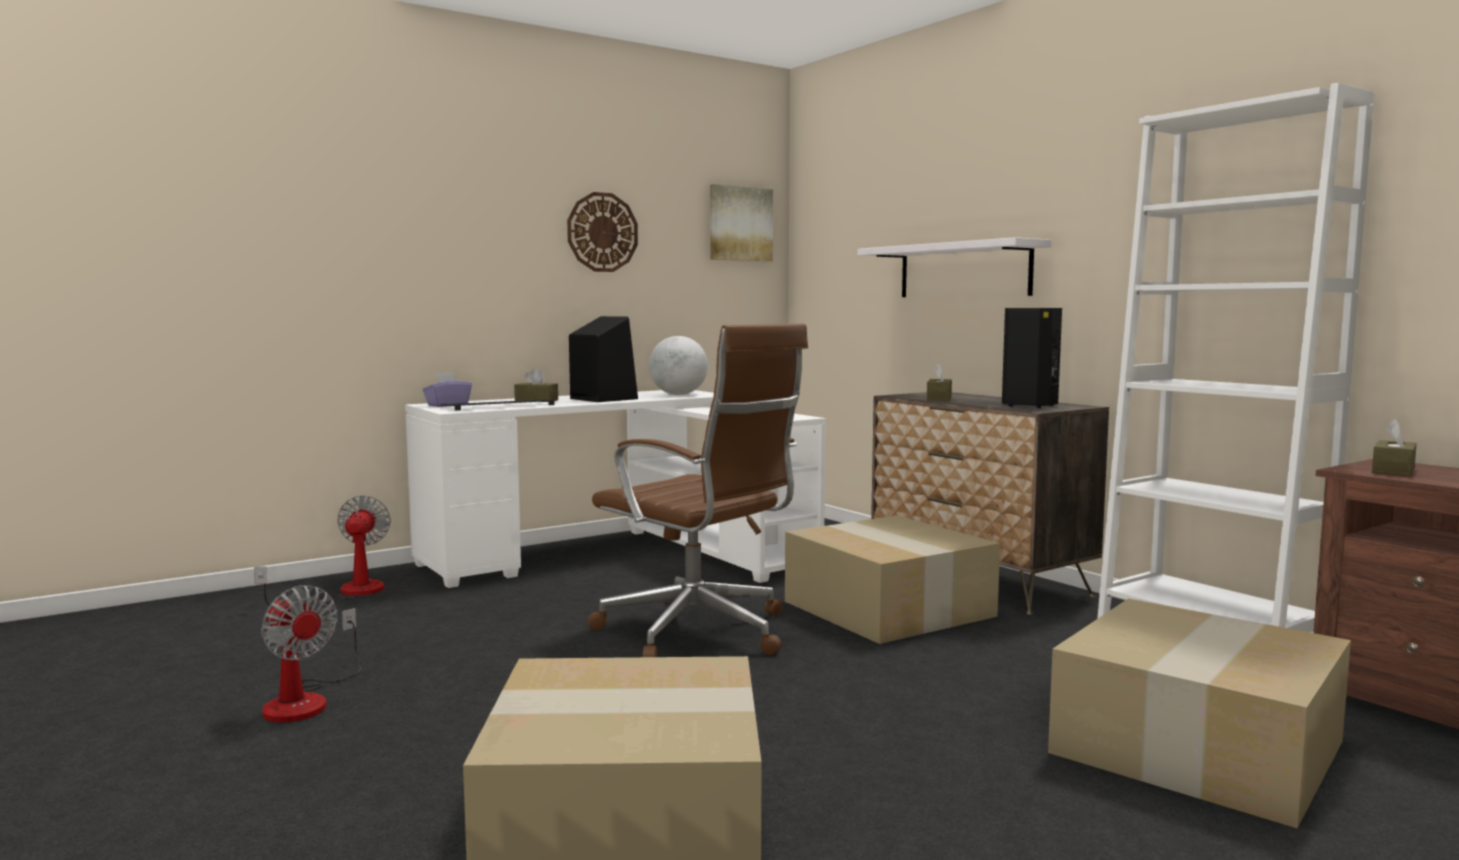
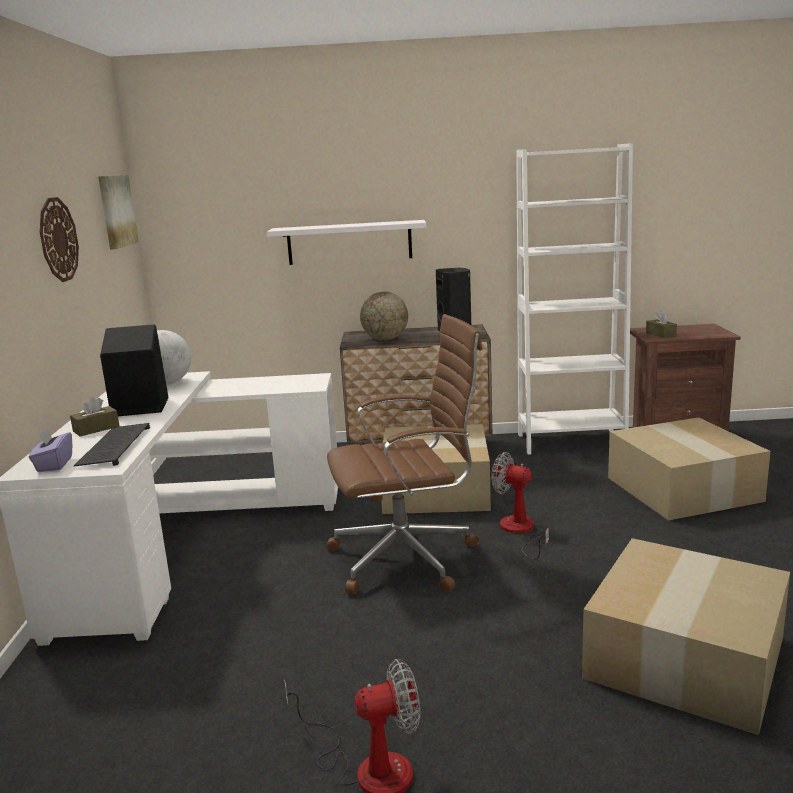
camera: 55 degrees left, 10 degrees up
(346, 593) = (70, 704): fan -> fan (521, 531)
(939, 398) = (385, 339): brown tissue box -> globe

